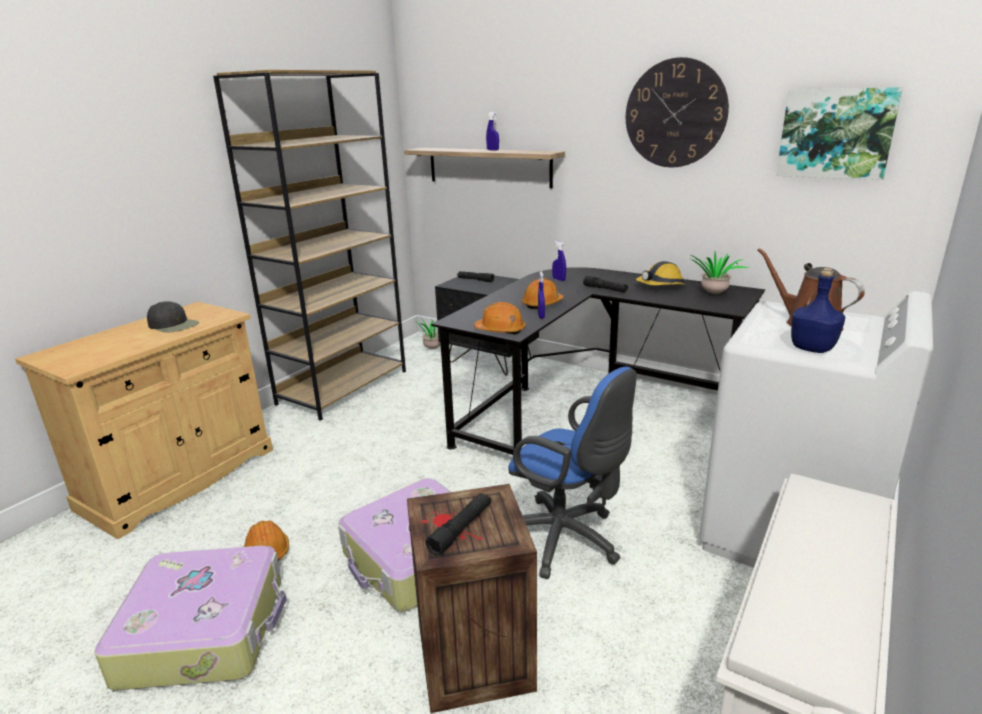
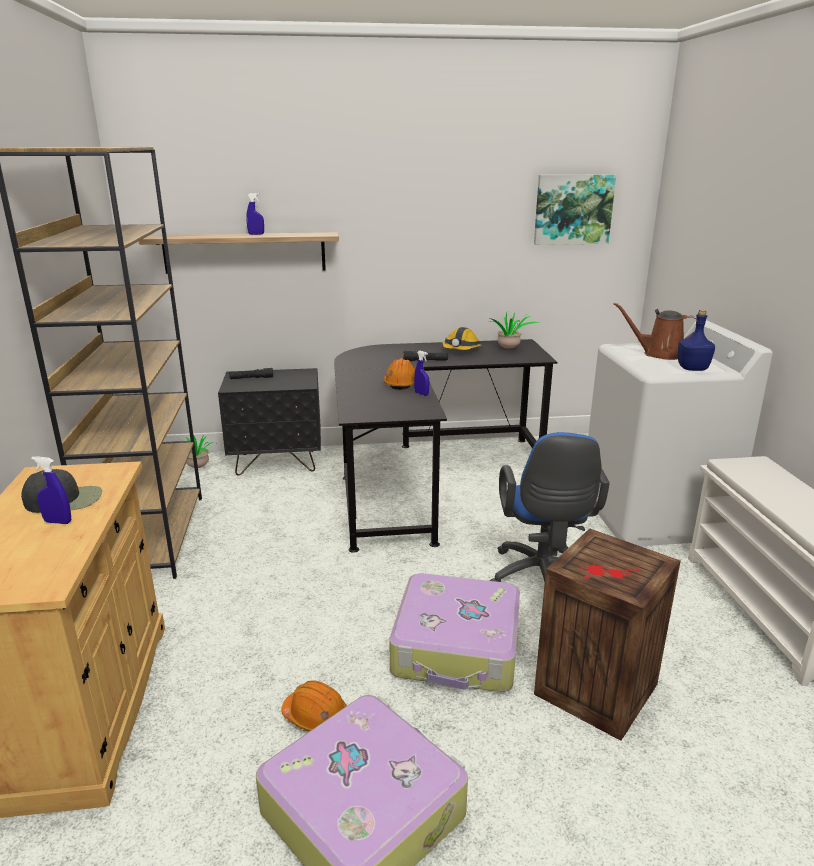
camera: 40 degrees left, 0 degrees up
(461, 529) = (618, 570): black flashlight -> none
(500, 330) = (413, 413): orange hard hat -> none
(559, 279) = (371, 360): blue spray bottle -> blue spray bottle (58, 522)
(566, 540) = (541, 581): blue office chair -> blue office chair turned 90 degrees clockwise
(675, 114) = (446, 194): wall clock -> none

